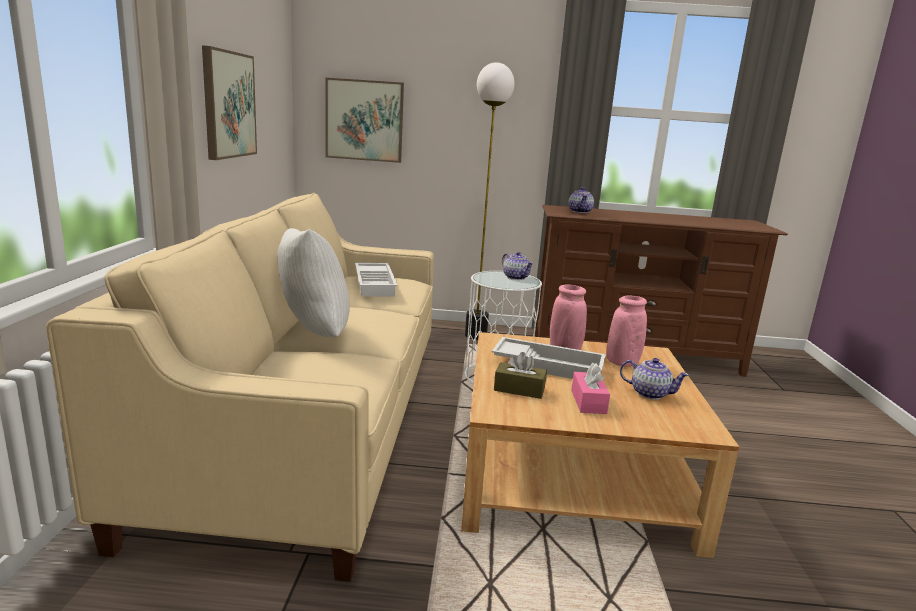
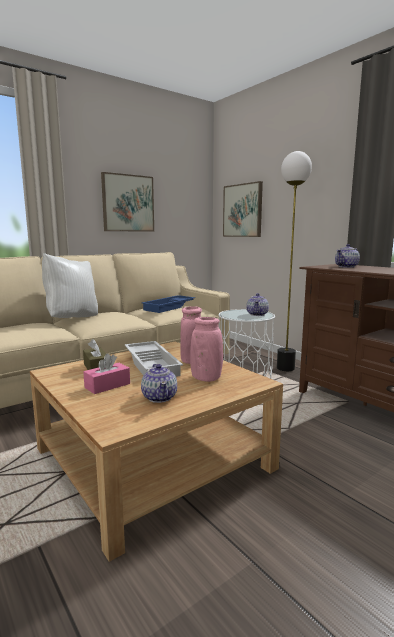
camera: 50 degrees right, 5 degrees down
(376, 284) = (169, 307): white tray -> blue tray

